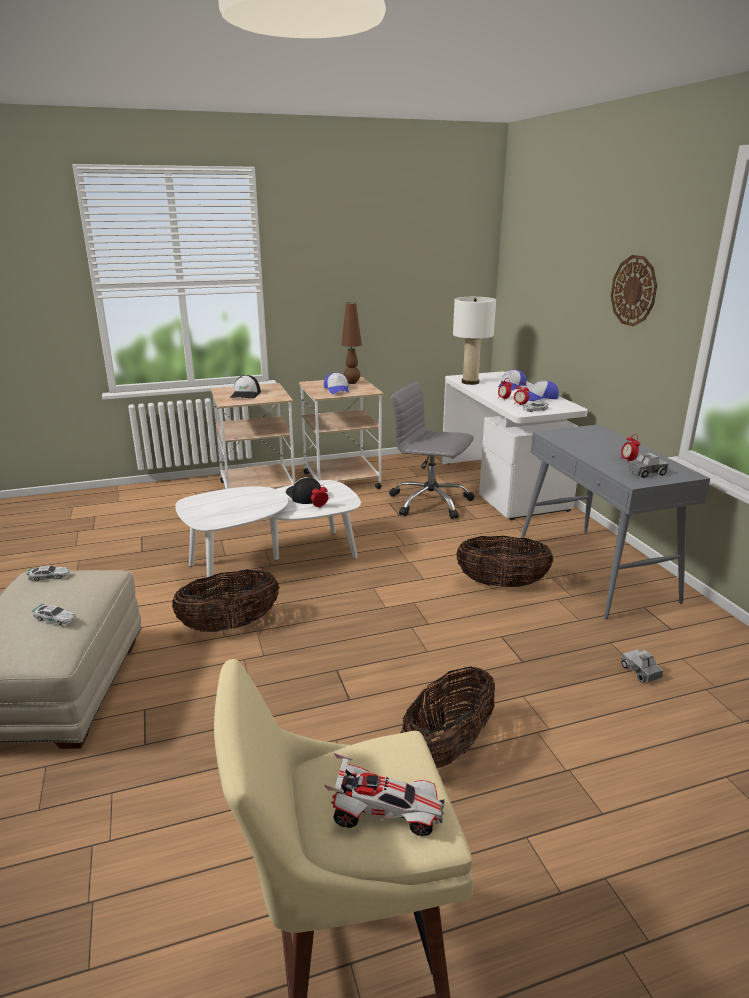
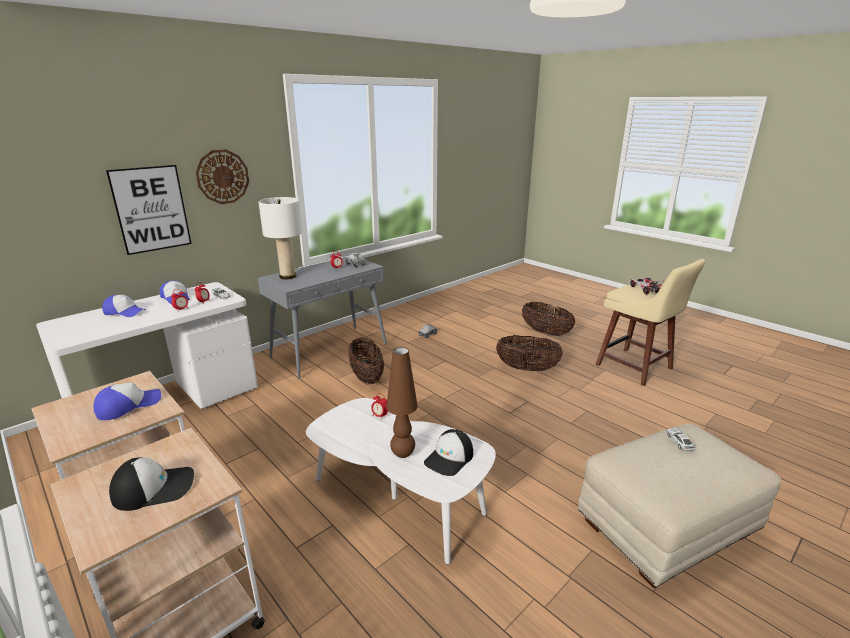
camera: 115 degrees left, 0 degrees up
(49, 576) = (659, 484): toy car -> none
(230, 625) = (513, 477): basket -> basket (545, 332)
(304, 495) = (357, 434): cap -> cap (449, 458)
(352, 383) = (79, 405): brown table lamp -> brown table lamp (402, 454)
(429, 502) = (220, 437): grey office chair -> none
(470, 382) = (98, 332): white table lamp -> white table lamp (288, 276)
(578, 308) = (151, 209): none -> picture

